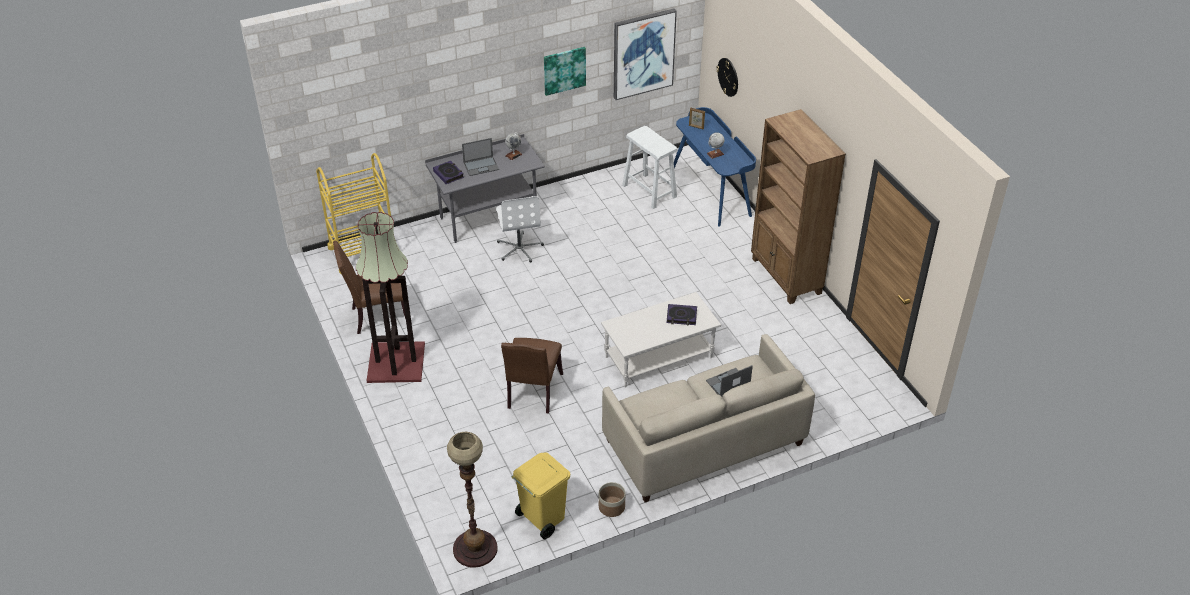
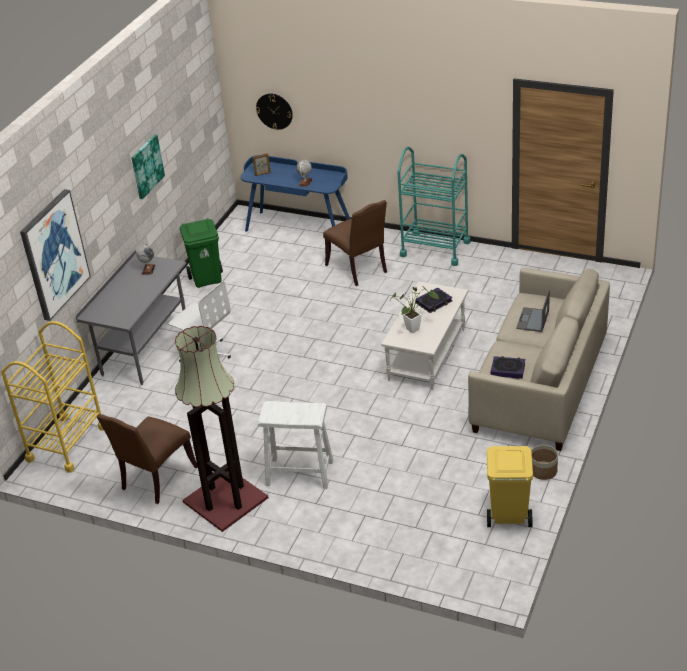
camera: 40 degrees left, 5 degrees down
(448, 174) = (112, 314): book -> book (508, 369)
(475, 548) = (491, 574): floor lamp -> none
(481, 166) = (132, 292): laptop -> none
(533, 393) = (370, 441): brown chair -> brown chair (359, 269)
(596, 190) = (207, 279): none -> green trash can
(640, 327) = (415, 328): none -> potted plant
(643, 53) = (191, 125): picture -> picture (54, 254)
(649, 191) = (250, 255): white stool -> white stool (299, 473)
(786, 276) = (435, 249): brown bookcase -> turquoise cart

